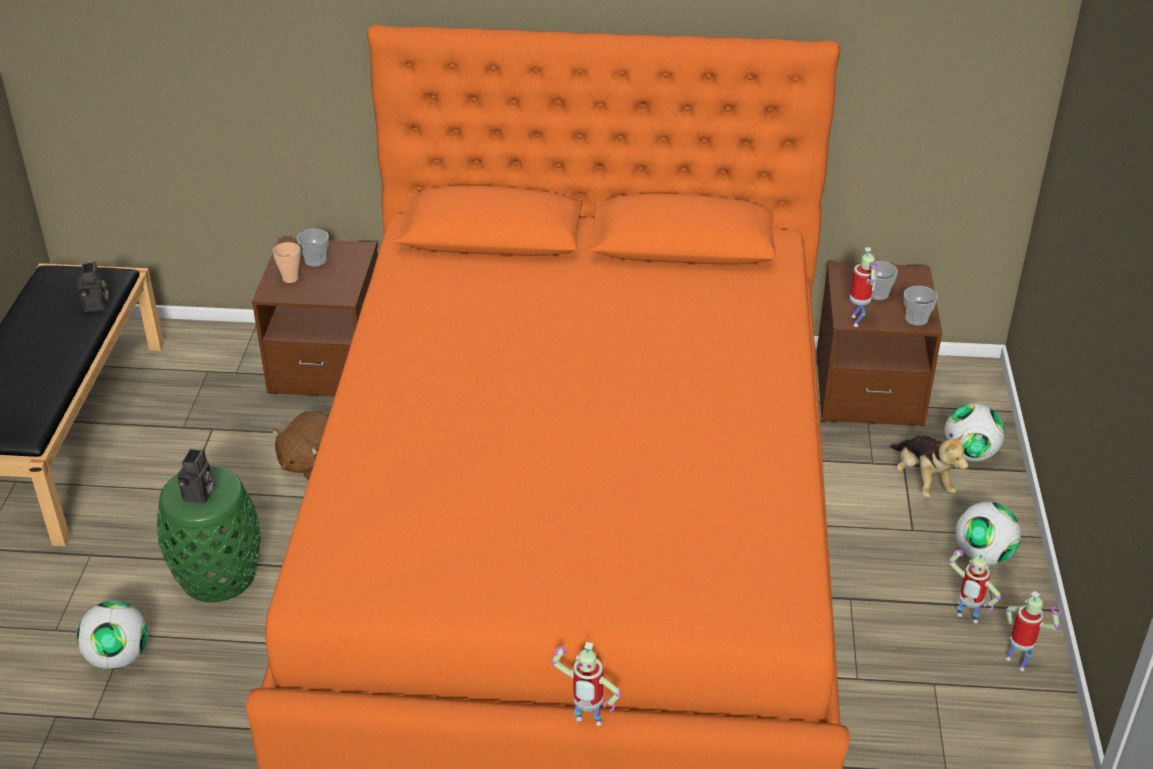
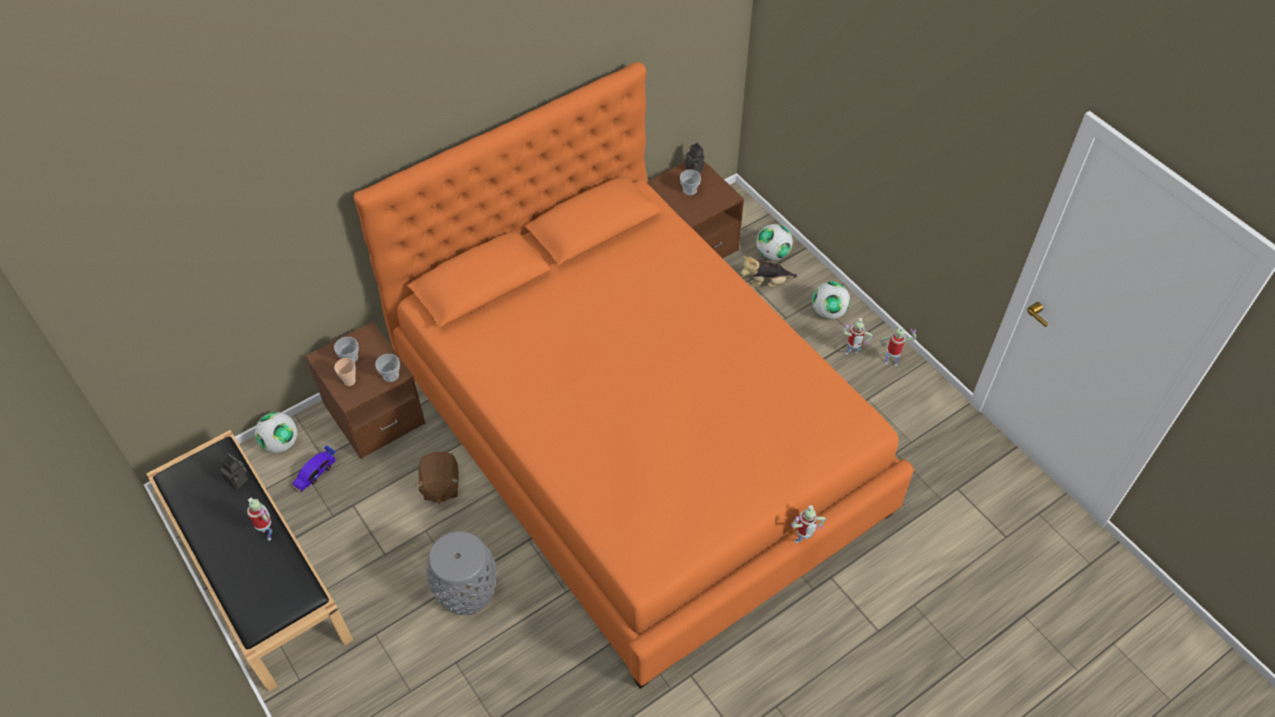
camera: 40 degrees left, 15 degrees up
(118, 657) = (466, 678): football -> football (281, 443)
(199, 495) = (460, 558): camera -> camera (695, 169)
(213, 381) = (315, 473): none -> toy car
(218, 576) = (466, 592): green stool -> grey stool
(858, 321) = (697, 215): toy robot -> toy robot (268, 533)
(916, 319) = (723, 196): cup -> cup (390, 375)
(922, 480) = (765, 284): plush toy -> plush toy turned 135 degrees clockwise

